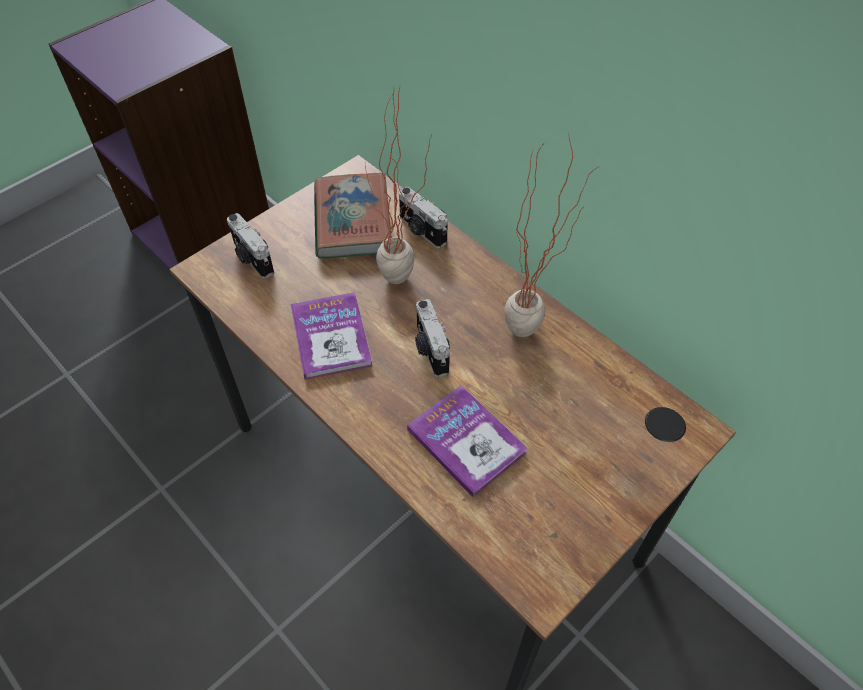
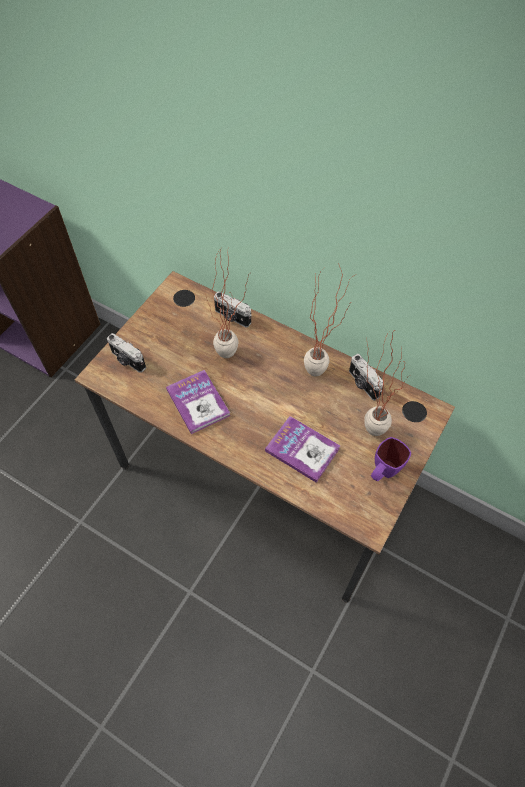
camera: 15 degrees left, 5 degrees up
(352, 221) = (185, 320): book -> none
(430, 350) = (263, 397): camera -> camera (363, 384)
(583, 427) = (368, 424): none -> potted plant
(587, 508) = (383, 472): none -> purple mug

